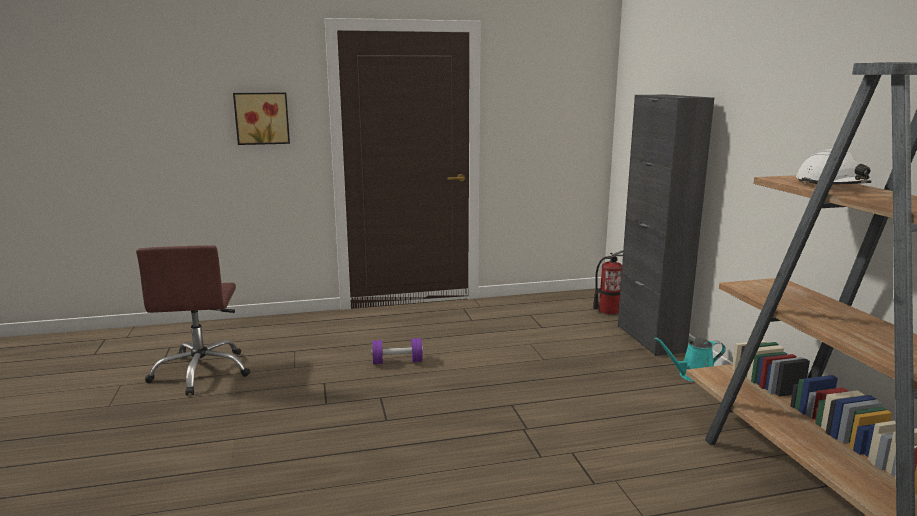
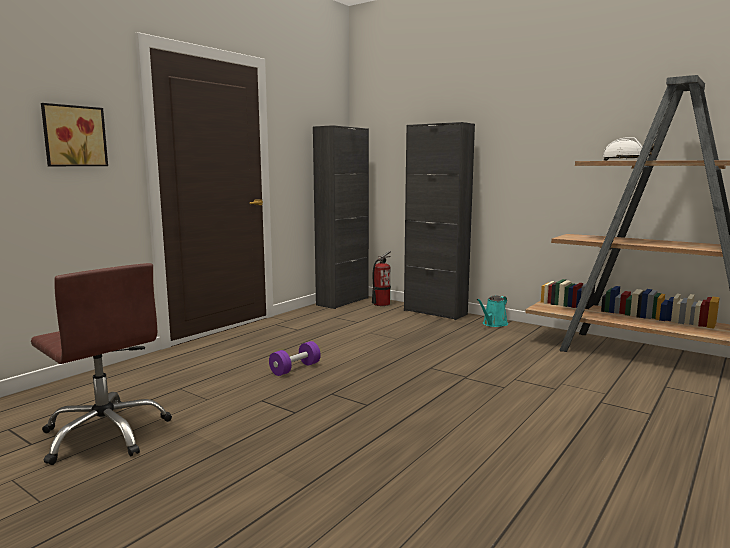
camera: 40 degrees left, 5 degrees down
(573, 297) = (342, 301): none -> black cabinet

